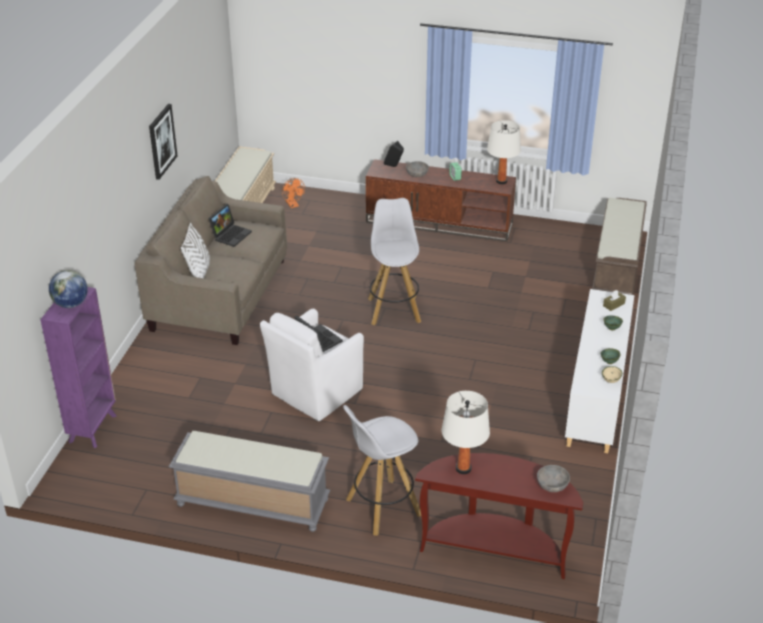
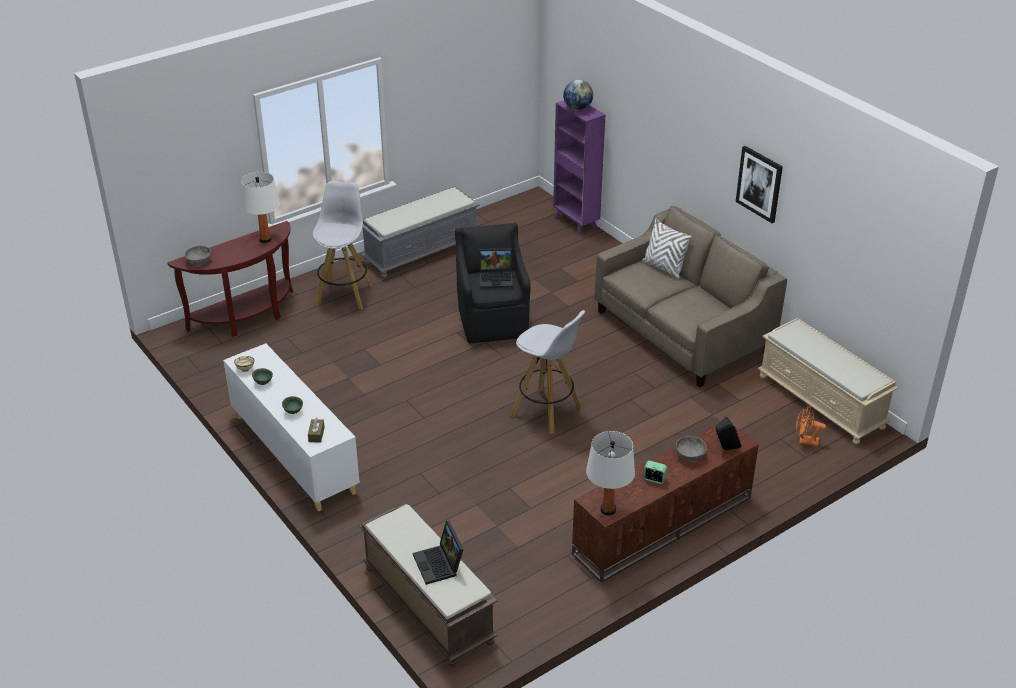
camera: 130 degrees right, 0 degrees up
(230, 234) = (704, 301): laptop -> laptop (440, 565)
(314, 393) = (493, 320): white armchair -> black armchair

